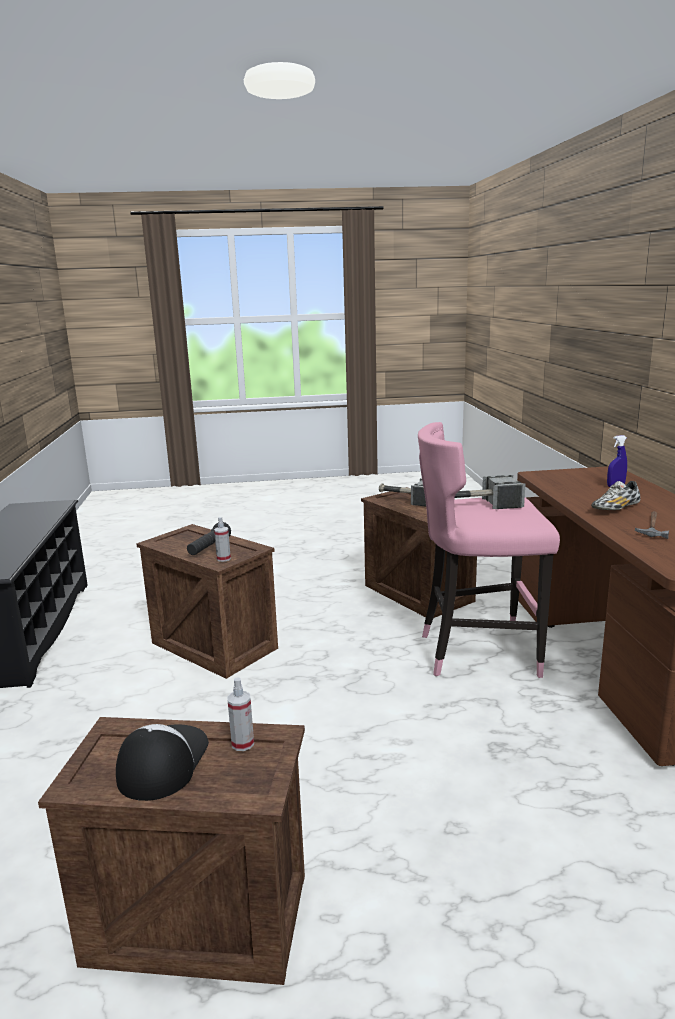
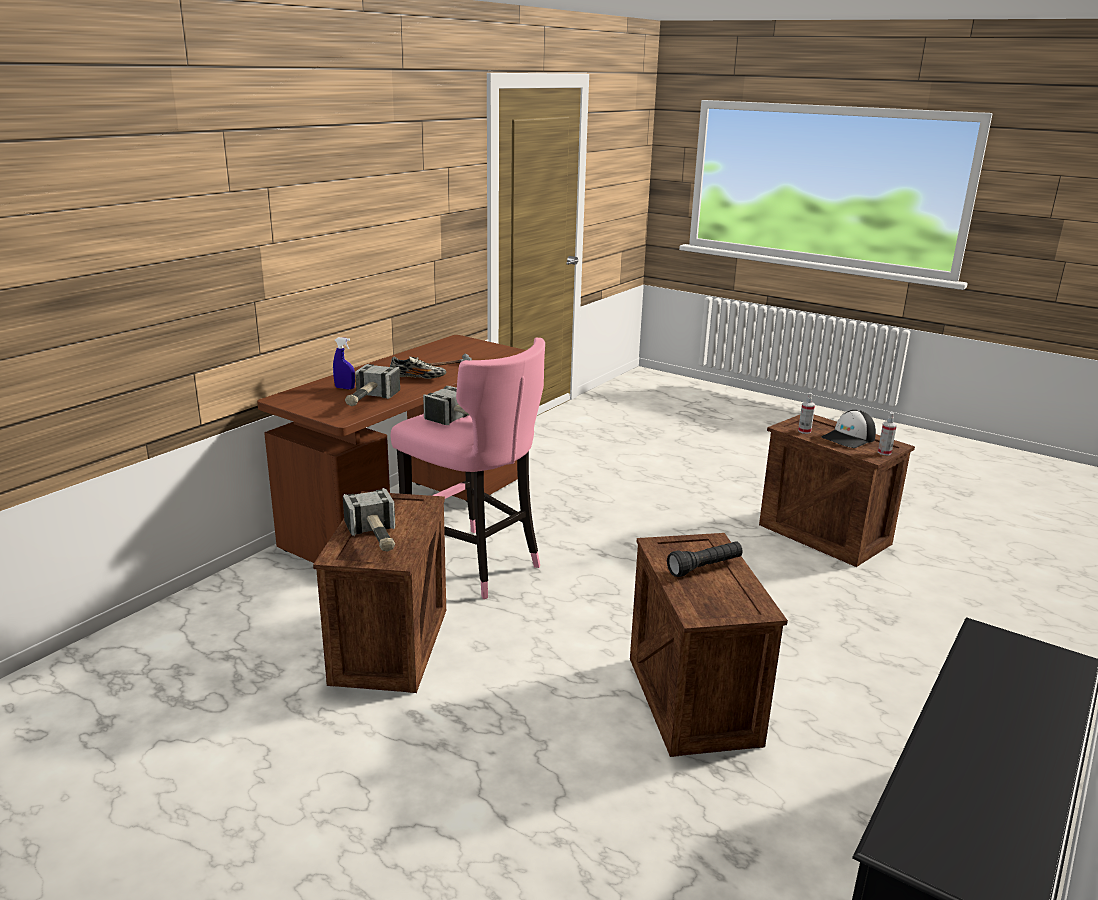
camera: 140 degrees left, 5 degrees up
(223, 559) = (704, 545): spray bottle -> spray bottle (884, 452)
(569, 486) = (368, 400): none -> hammer

